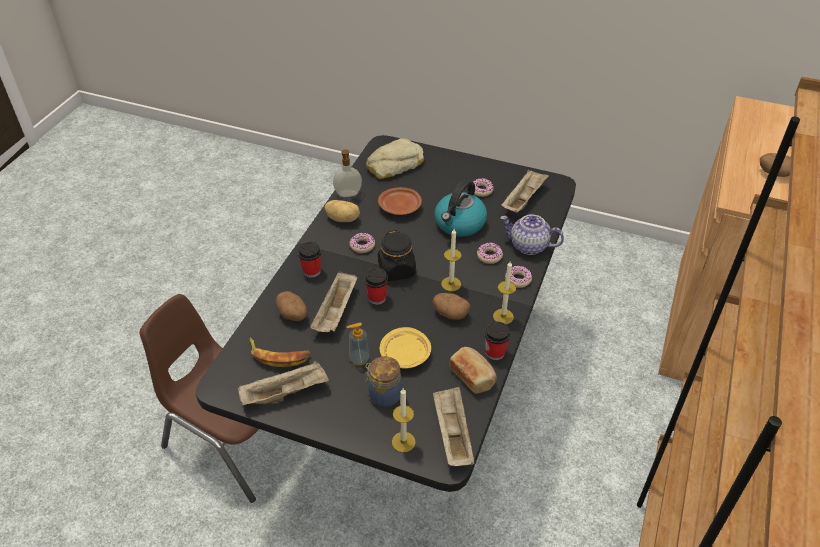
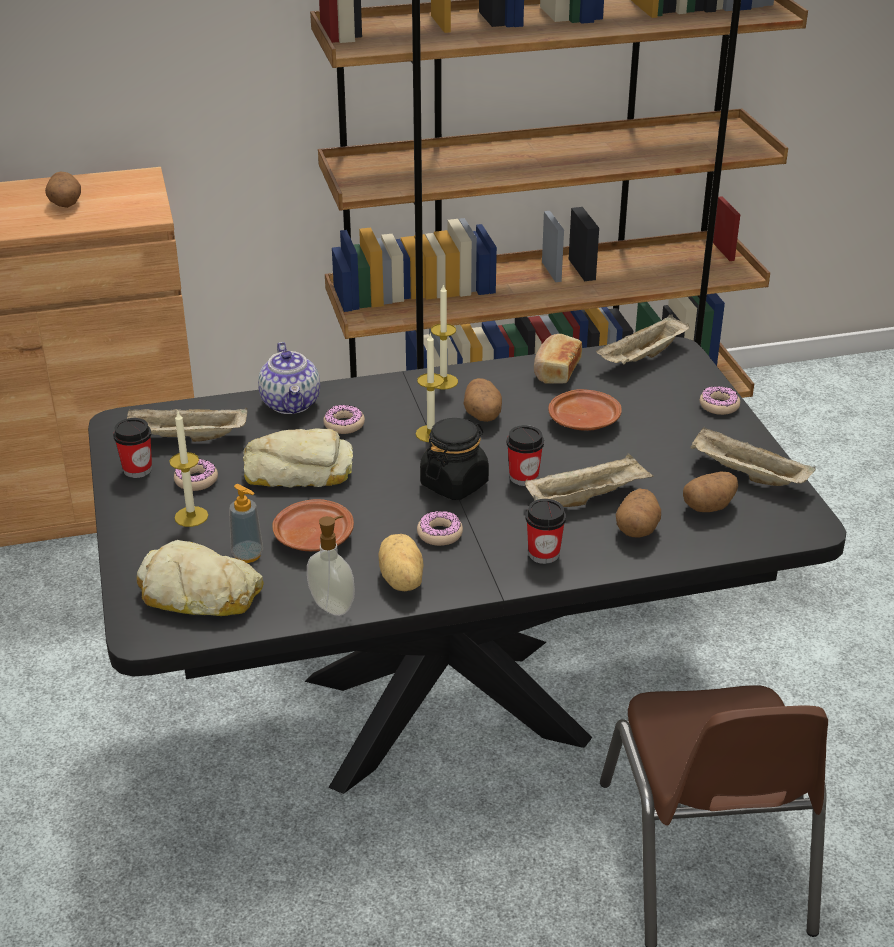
camera: 125 degrees left, 10 degrees down
(278, 355) = (709, 506): banana -> potato
(359, 359) = (632, 448): soap dispenser -> soap dispenser (247, 555)
(383, 395) = (655, 412): jar -> none
(403, 442) = (691, 379): candle -> candle (191, 516)
(405, 355) = (584, 421): yellow plate -> brown plate
(459, 224) = (299, 470): kettle -> bread
(495, 352) = (505, 369): cup -> cup (137, 469)
(518, 279) = (366, 391): donut -> donut (719, 406)

